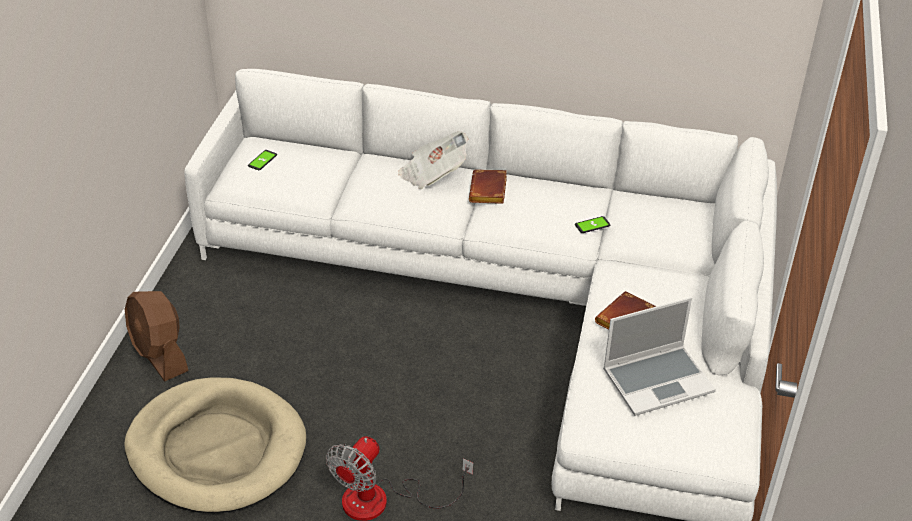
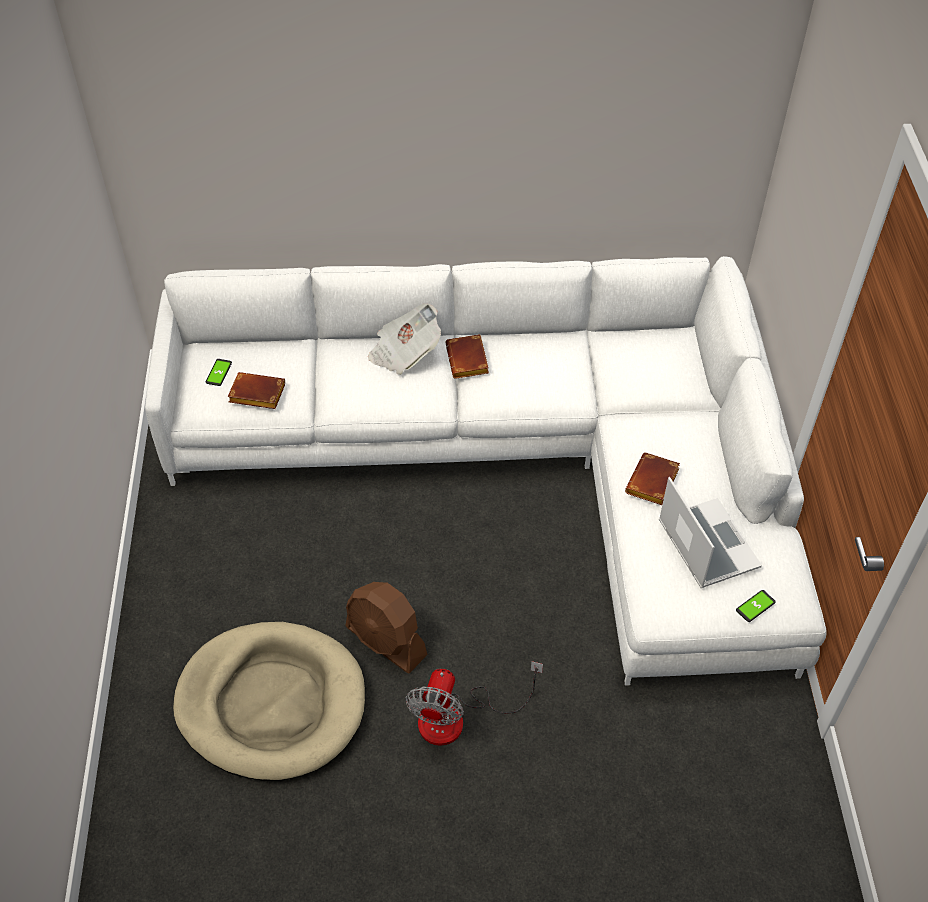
camera: 15 degrees left, 10 degrees up
(160, 354) = (169, 608): brown fan -> brown fan (386, 641)
(286, 183) = (255, 395): none -> brown book
(592, 225) = (584, 379): phone -> phone (755, 606)
(658, 380) = (706, 544): laptop -> laptop turned 75 degrees counterclockwise

